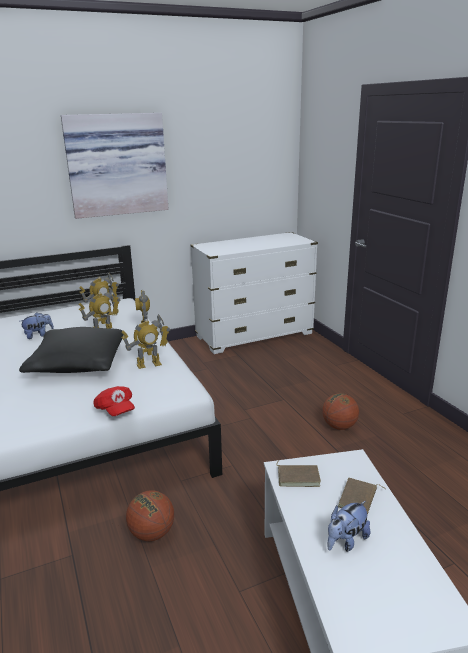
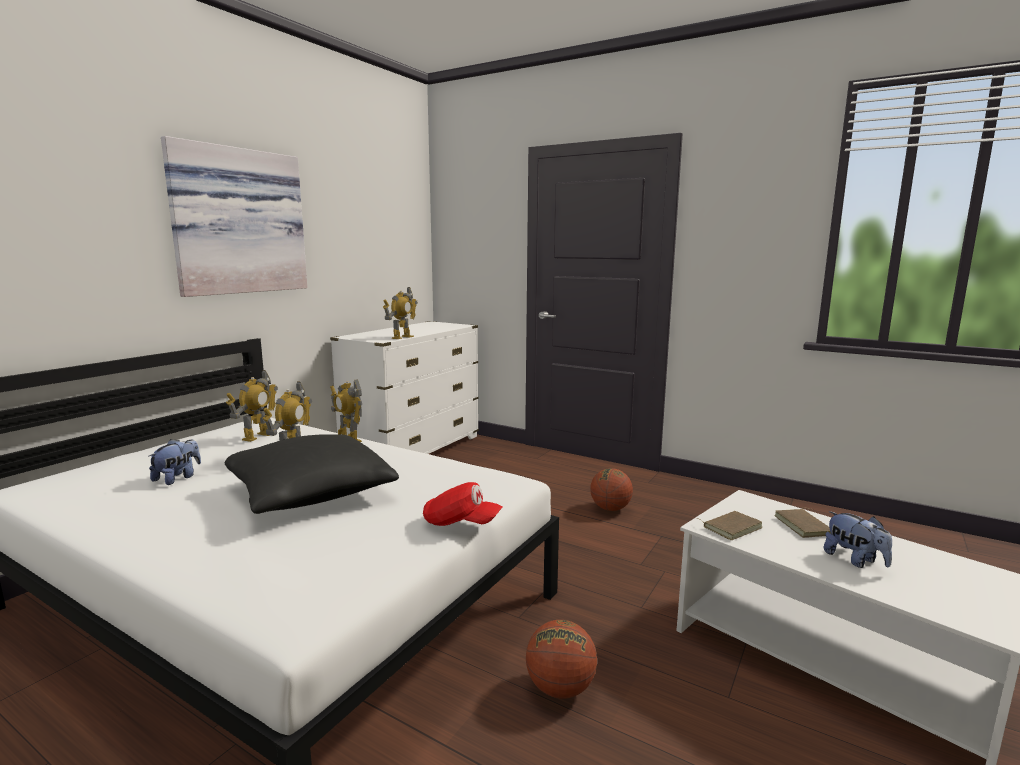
camera: 35 degrees left, 10 degrees down
(149, 364) = (419, 471): toy robot -> toy robot (402, 337)
(346, 541) = (854, 560): plush toy -> plush toy turned 45 degrees counterclockwise

